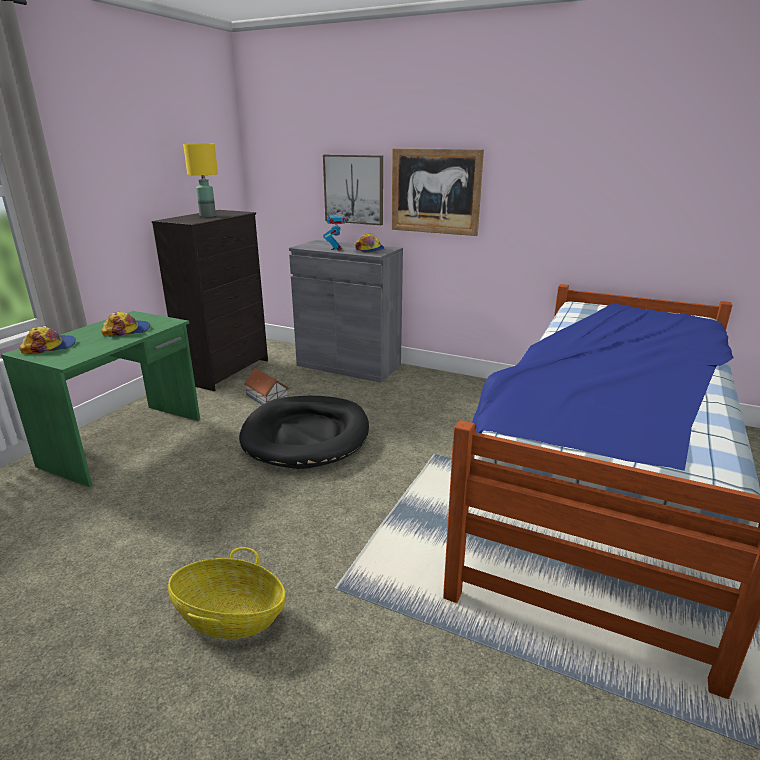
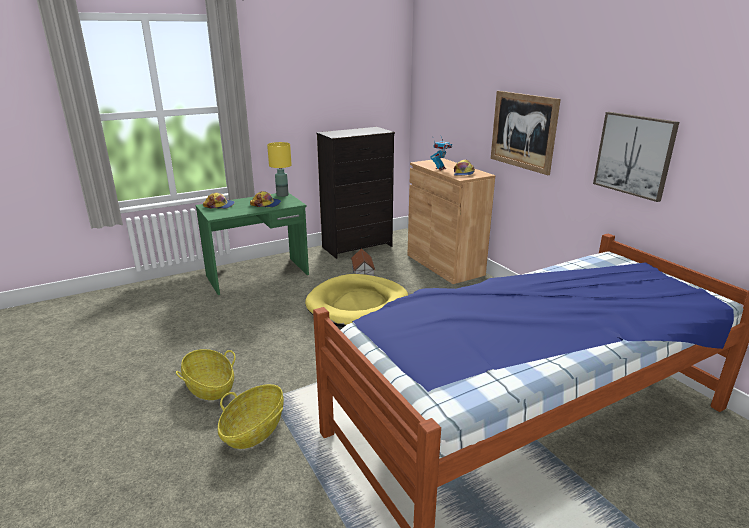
camera: 35 degrees right, 0 degrees up
(208, 216) = (356, 132): yellow table lamp -> yellow table lamp (282, 195)
(306, 435) = (358, 305): black dog bed -> yellow dog bed
(348, 365) = (444, 265): grey cabinet -> brown cabinet
(354, 189) = (471, 121): picture -> picture (634, 155)
(363, 640) = (254, 430): none -> basket

